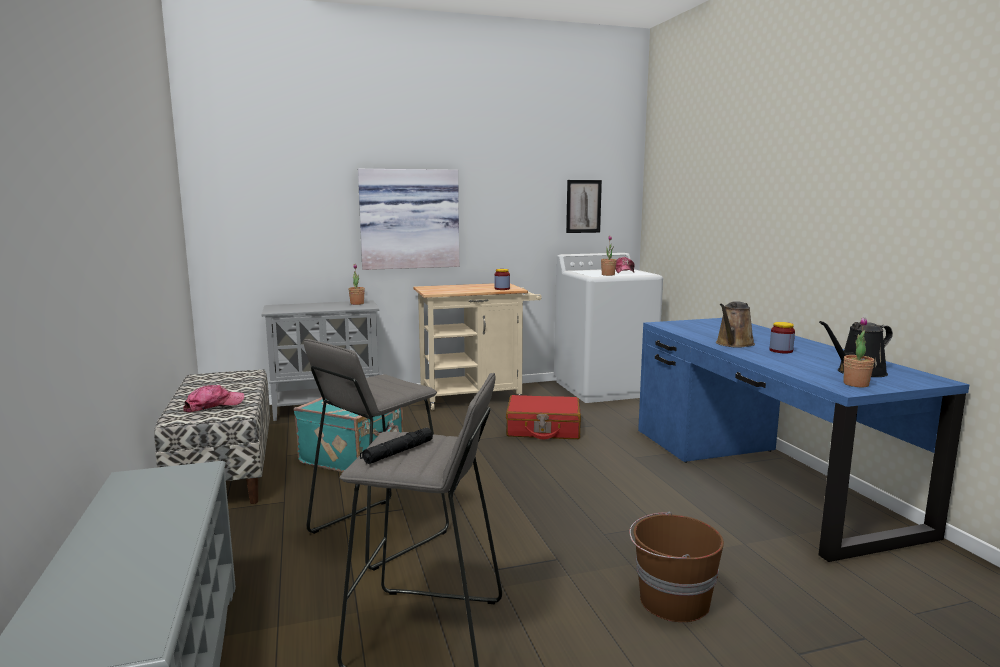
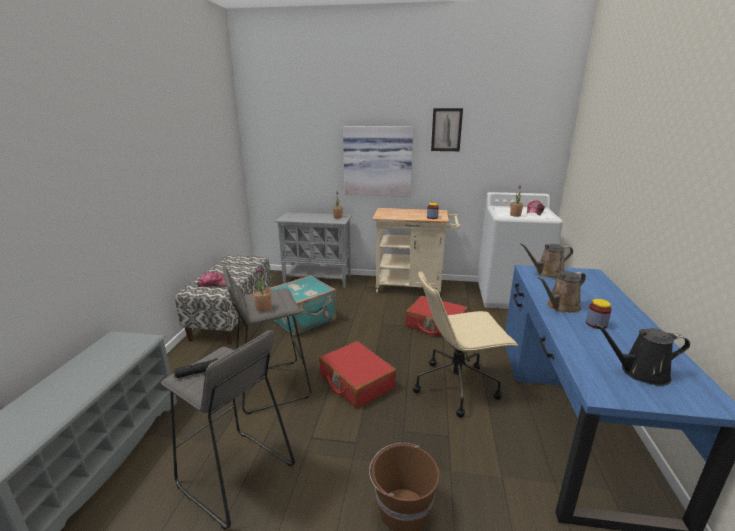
camera: 25 degrees right, 10 degrees up
(497, 502) = (356, 382): none -> red suitcase
(583, 206) = (514, 155): picture -> picture (446, 130)
(624, 480) = (457, 386): none -> beige office chair
(685, 324) = (547, 273): none -> brown watering can
(856, 384) = (618, 389): potted plant -> potted plant (263, 308)

